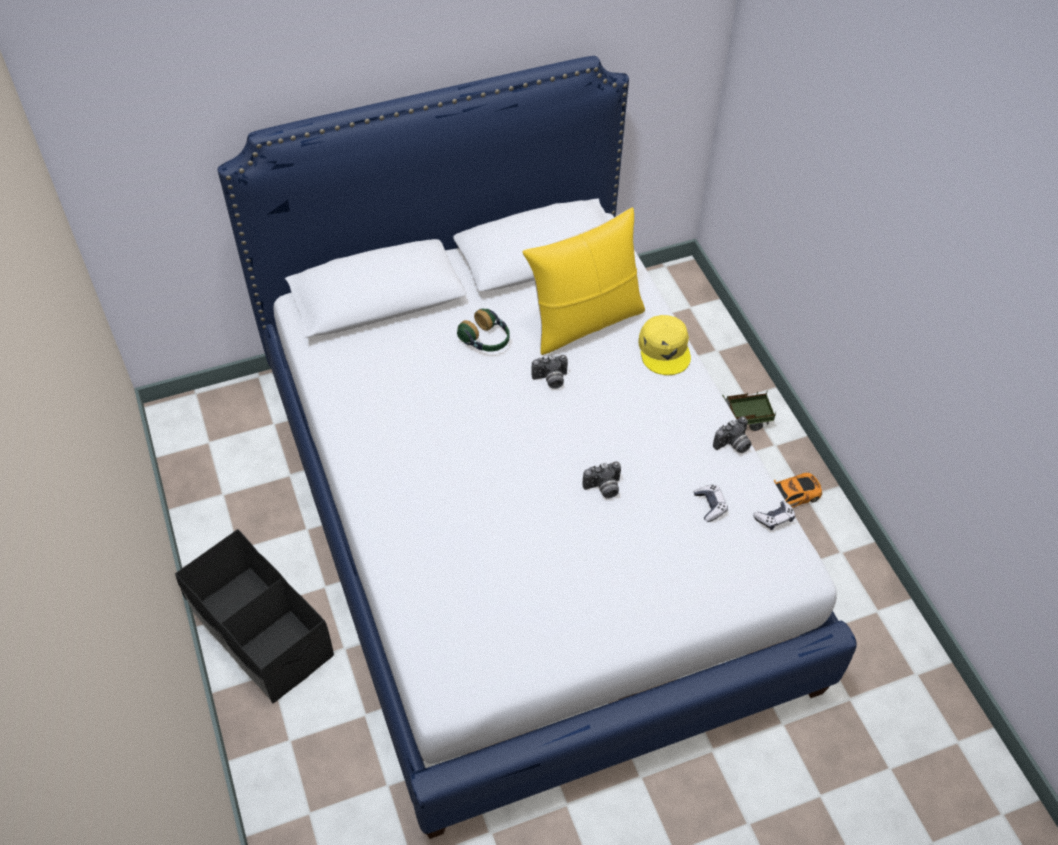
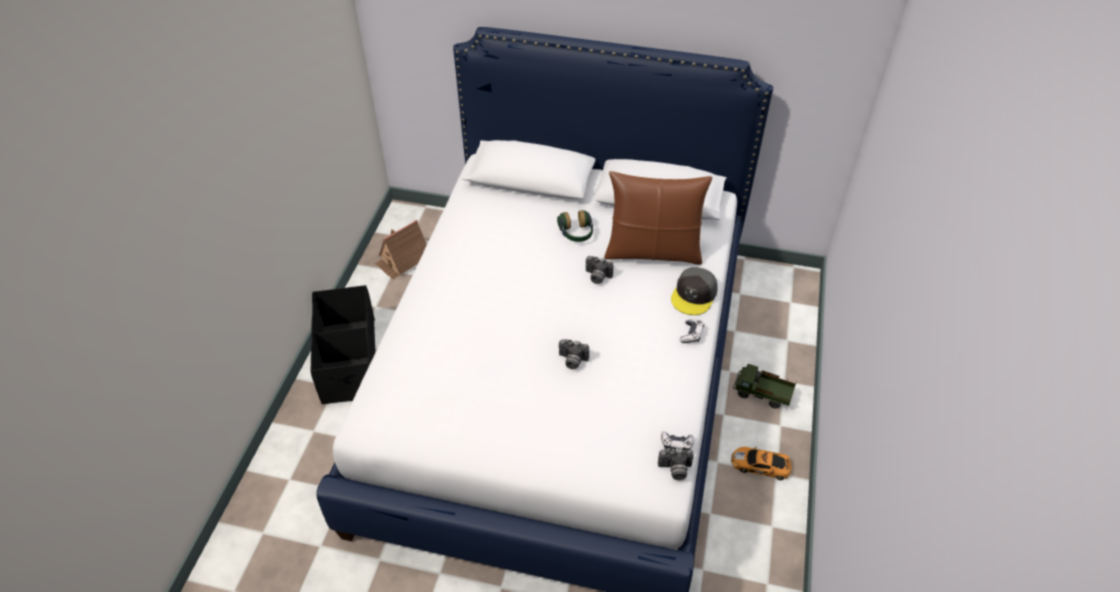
camera: 35 degrees right, 5 degrees down
(224, 474) = (403, 260): none -> toy house
(584, 321) = (653, 251): yellow pillow -> brown pillow
(664, 349) = (694, 295): yellow cap -> grey cap
(710, 505) = (637, 411): game controller -> game controller (691, 334)
(733, 445) = (689, 380): camera -> camera (675, 470)

